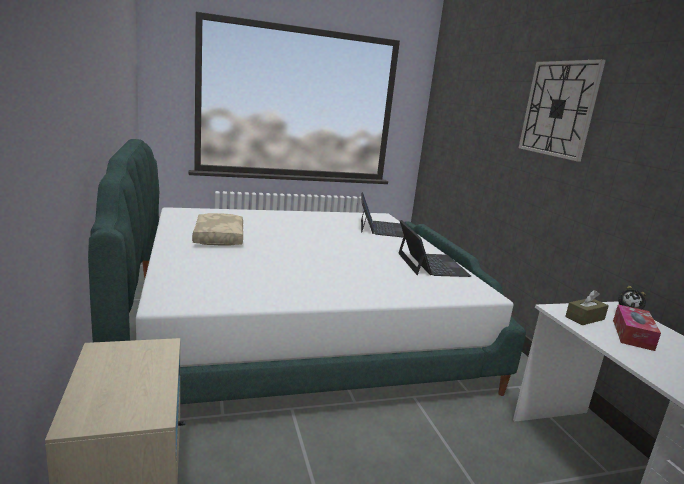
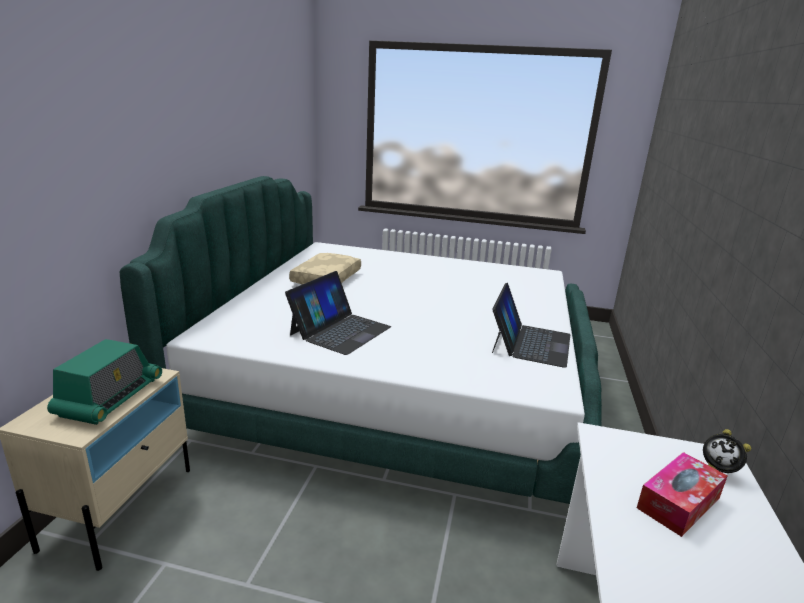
camera: 30 degrees right, 5 degrees up
(141, 377) = (110, 398): none -> radio
(381, 228) = (525, 289): laptop -> laptop (340, 330)
(558, 109) = (744, 144): wall clock -> none
(584, 318) = (629, 459): brown tissue box -> none

